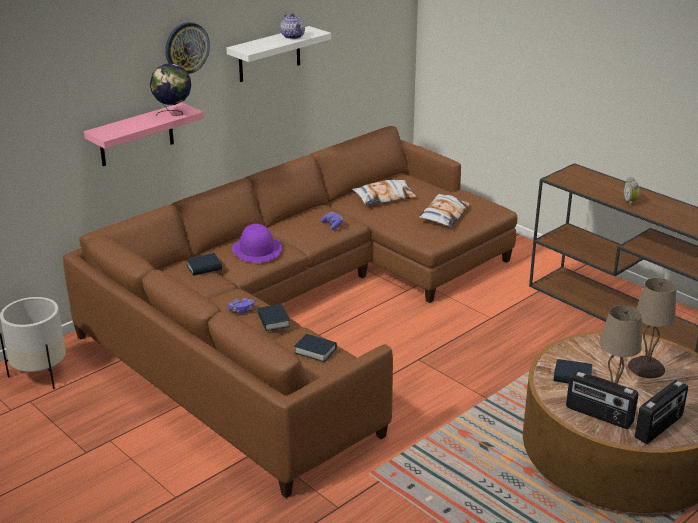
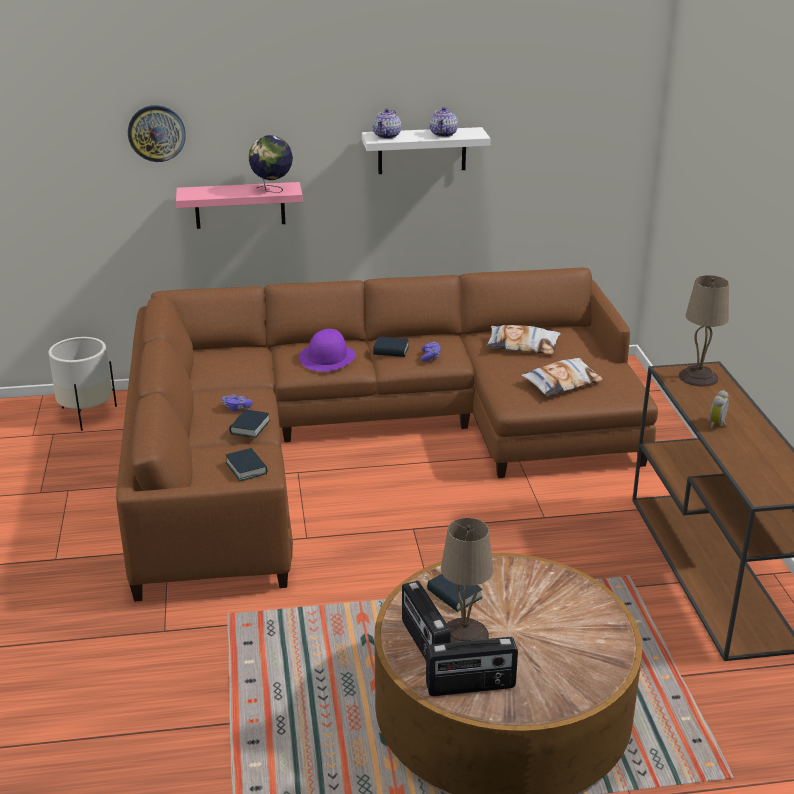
camera: 35 degrees right, 0 degrees up
(186, 48) = (308, 123): wall clock -> wall clock (156, 133)
(204, 268) = (259, 359): book -> book (391, 350)
(253, 46) = (387, 136): none -> teapot
(647, 368) = (551, 621): beige table lamp -> beige table lamp (698, 377)

